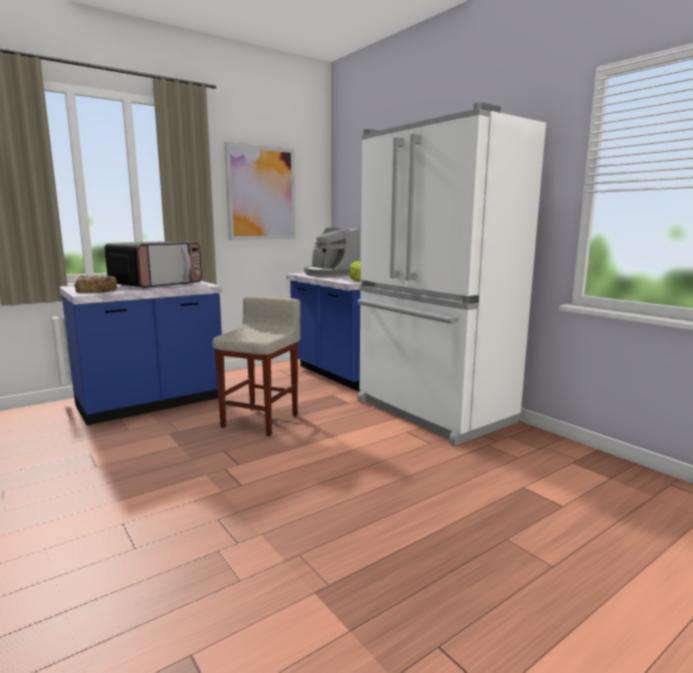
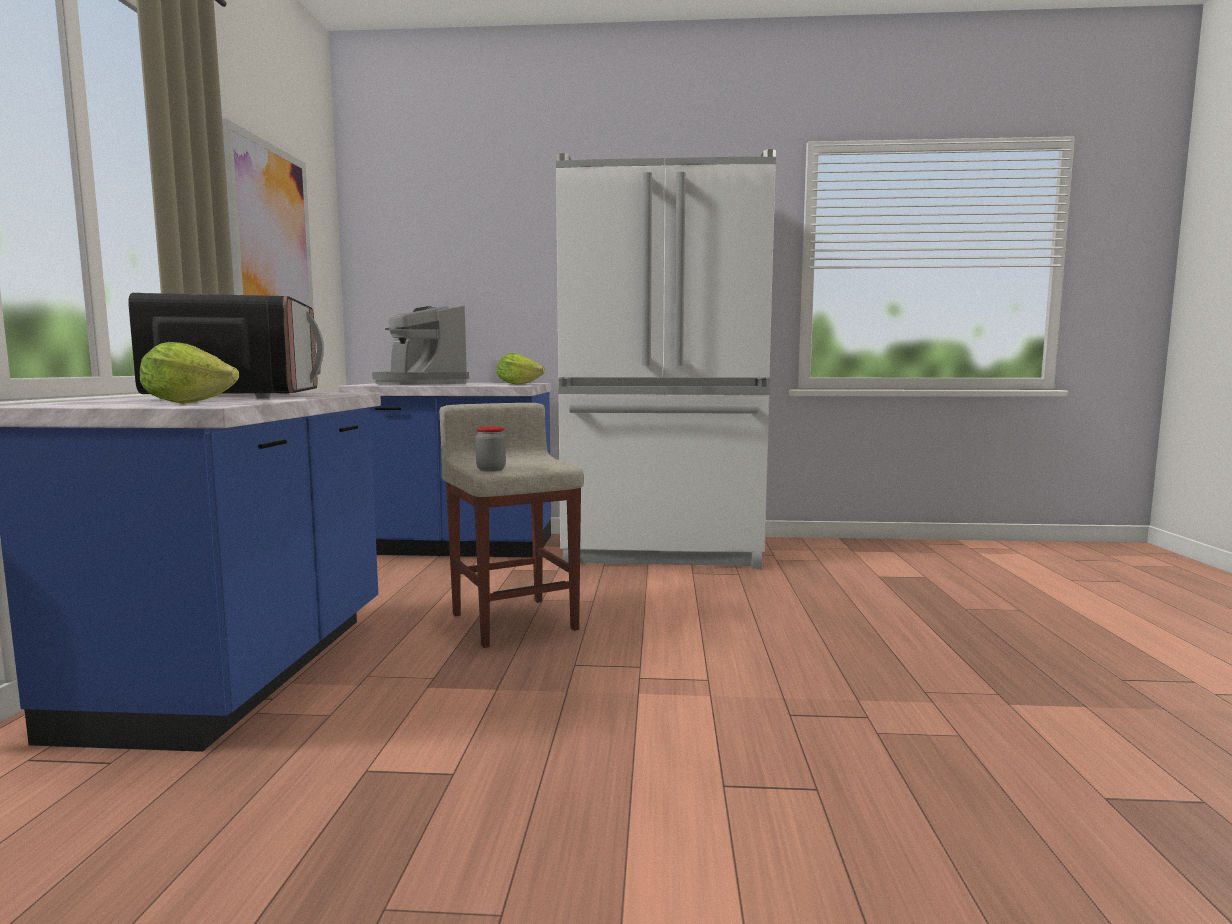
camera: 50 degrees left, 5 degrees down
(96, 290) = (188, 402): bread -> lettuce
(230, 335) = (491, 469): none -> jar
(330, 274) = (418, 384): coffee machine -> coffee machine turned 45 degrees clockwise

